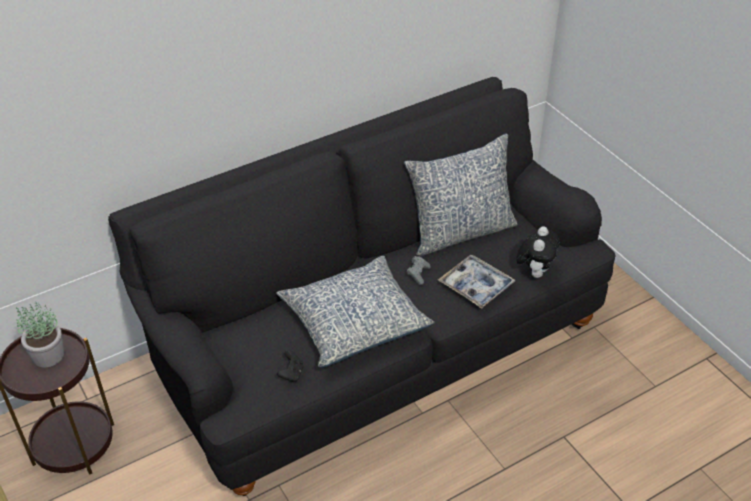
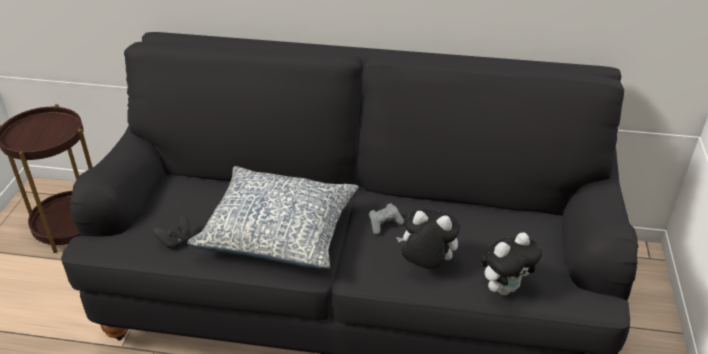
camera: 40 degrees right, 5 degrees down
(47, 355) = (50, 129): potted plant -> none
(460, 231) = (472, 210): pillow -> none
(476, 286) = (426, 265): tray -> plush toy

